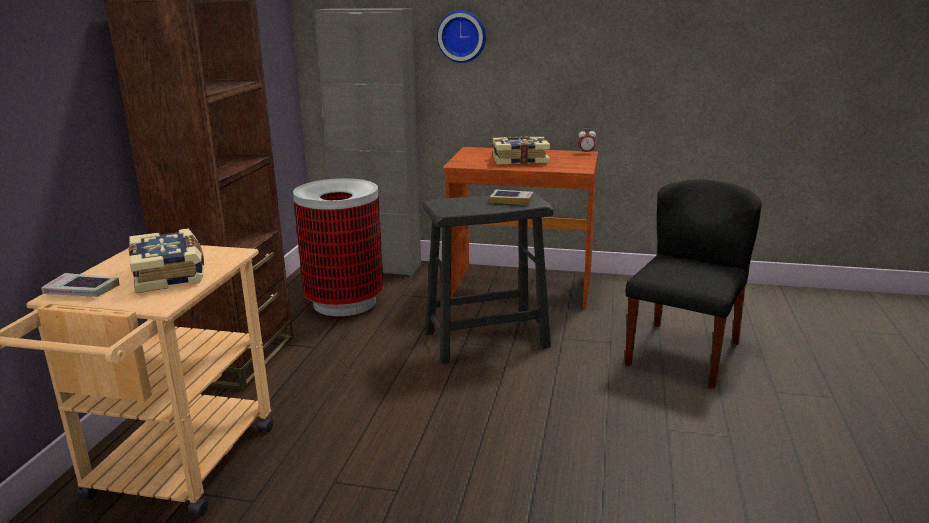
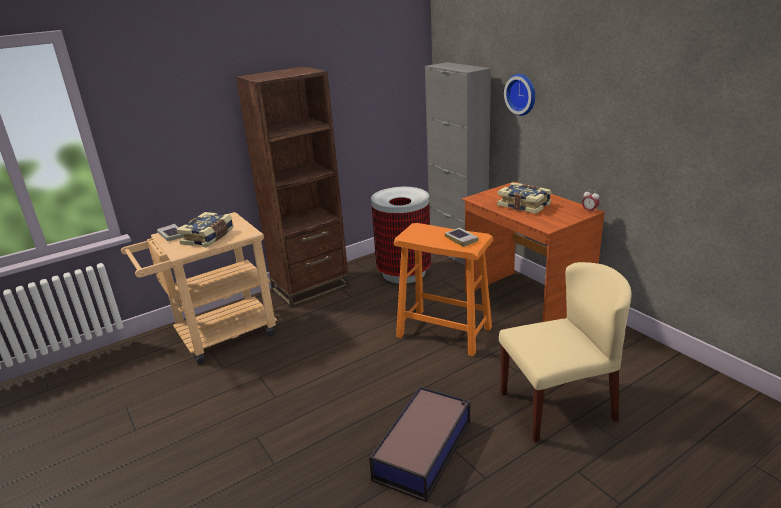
camera: 45 degrees right, 5 degrees up
(485, 339) = (443, 331): black stool -> orange stool
(645, 444) = (424, 449): none -> storage box
(683, 353) = (557, 406): black chair -> beige chair

